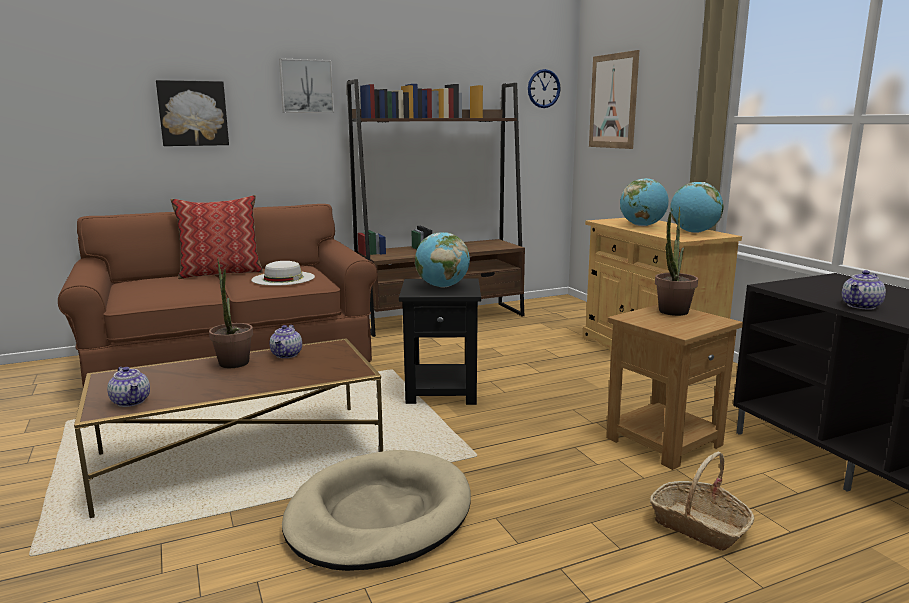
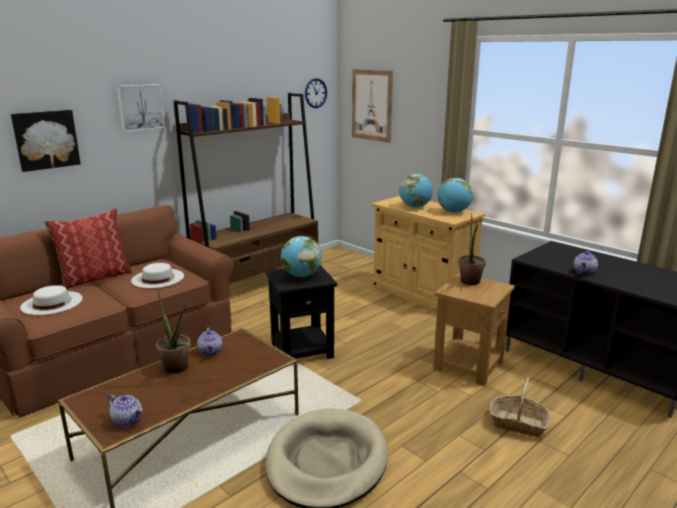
camera: 20 degrees left, 5 degrees up
(155, 287) = (52, 303): none -> white hat

